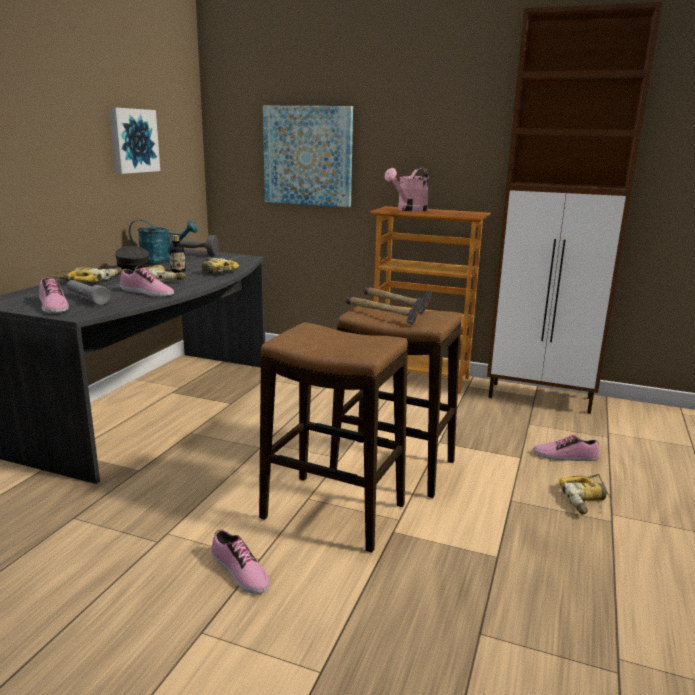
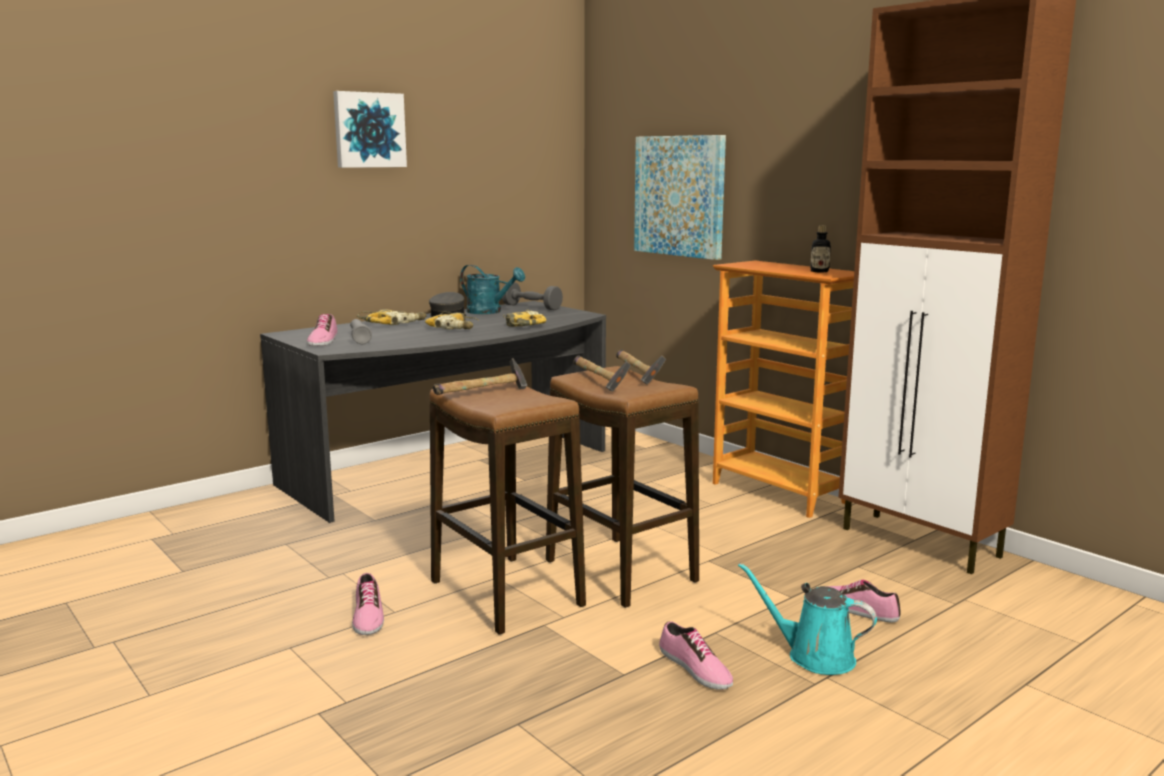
camera: 30 degrees right, 5 degrees down
(133, 140) = (478, 180): picture -> picture (369, 130)
(146, 292) = (419, 338): shoe -> shoe (694, 668)
(178, 271) = (486, 322): bottle -> bottle (819, 271)
(316, 342) = (483, 394): none -> hammer
(409, 210) = (768, 265): pink watering can -> none
(586, 500) = (814, 656): power drill -> turquoise watering can

